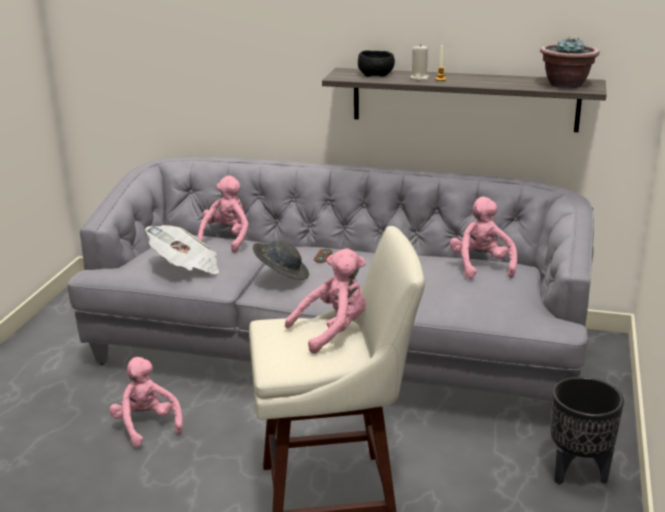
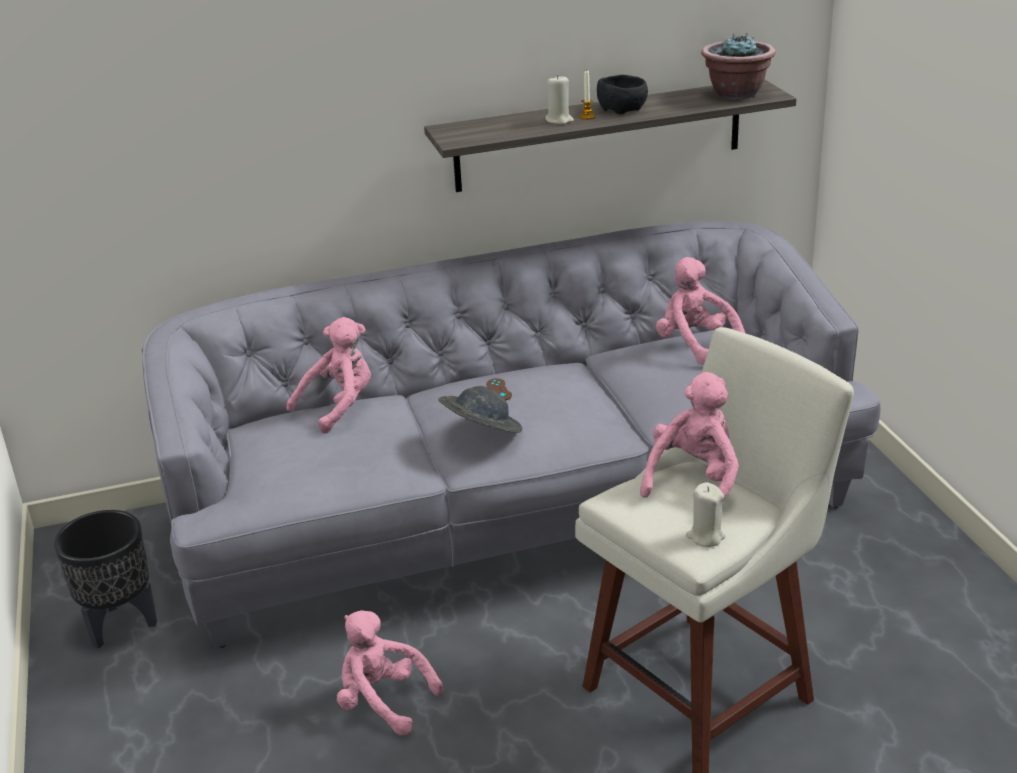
camera: 30 degrees left, 5 degrees up
(186, 267) = (340, 463): newspaper -> none
(227, 239) = (339, 406): pink plush toy -> pink plush toy turned 60 degrees clockwise
(294, 362) = (705, 536): none -> beige candle
(376, 74) = (496, 125): black bowl -> black bowl (622, 108)
(577, 473) = (906, 552): black planter -> black planter (120, 626)

